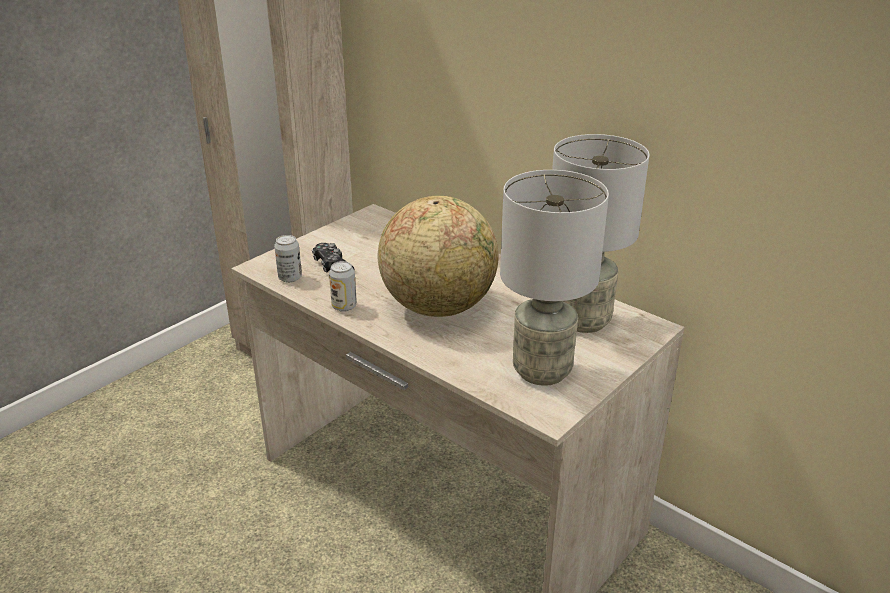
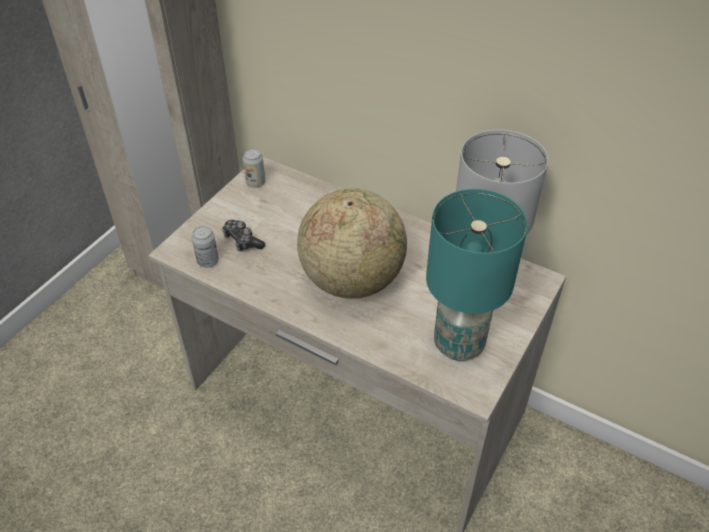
camera: 10 degrees left, 15 degrees up
(344, 306) = (267, 290): can -> can (255, 183)
(541, 370) = (457, 343): grey table lamp -> turquoise table lamp

